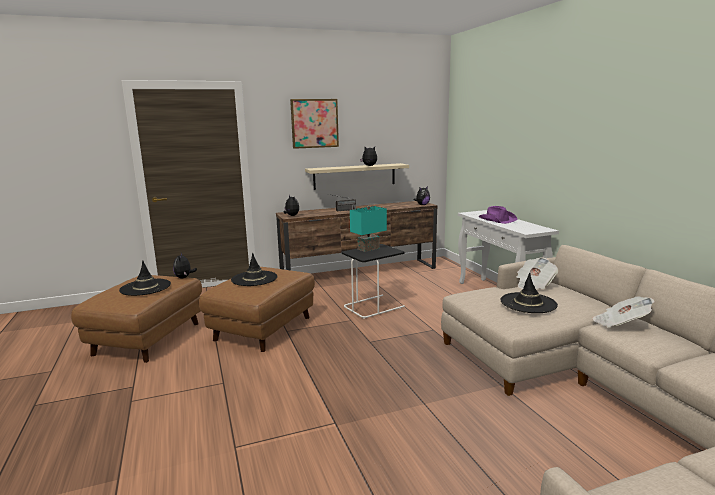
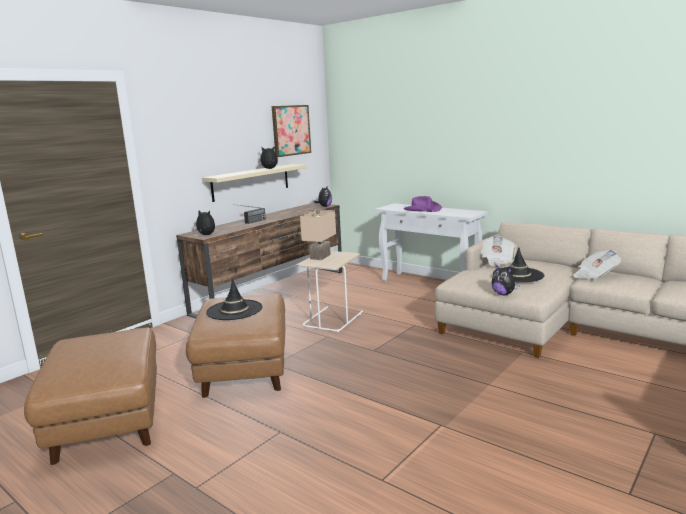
camera: 30 degrees left, 0 degrees up
(145, 287) = (107, 350): black hat -> none
(184, 277) = (132, 329): plush toy -> plush toy (503, 294)
(314, 123) = (207, 122): picture -> picture (291, 130)
(368, 248) = (319, 257): turquoise table lamp -> beige table lamp
(373, 306) = (332, 319): black side table -> beige side table

